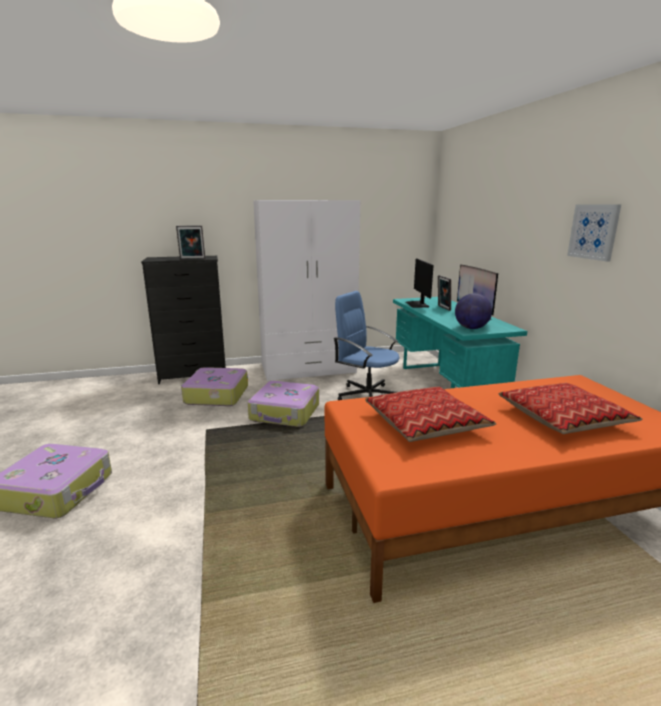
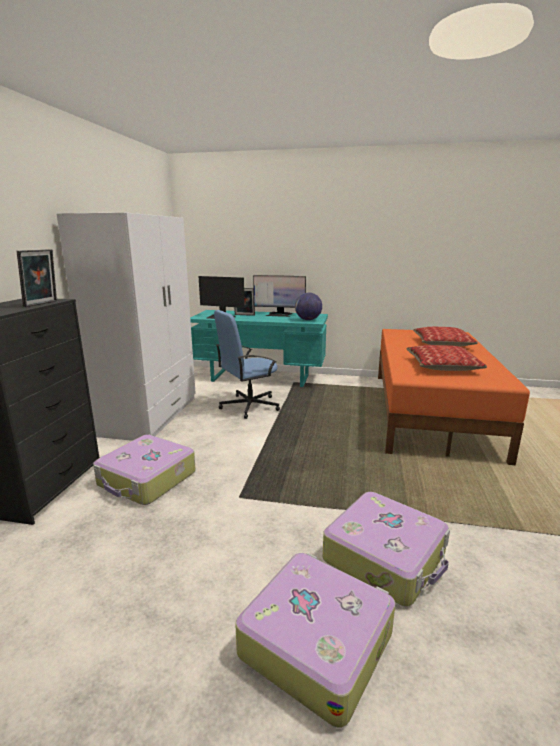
camera: 65 degrees left, 0 degrees up
(285, 413) = (244, 447): suitcase -> suitcase (385, 557)
(594, 231) = (375, 240): picture -> none

